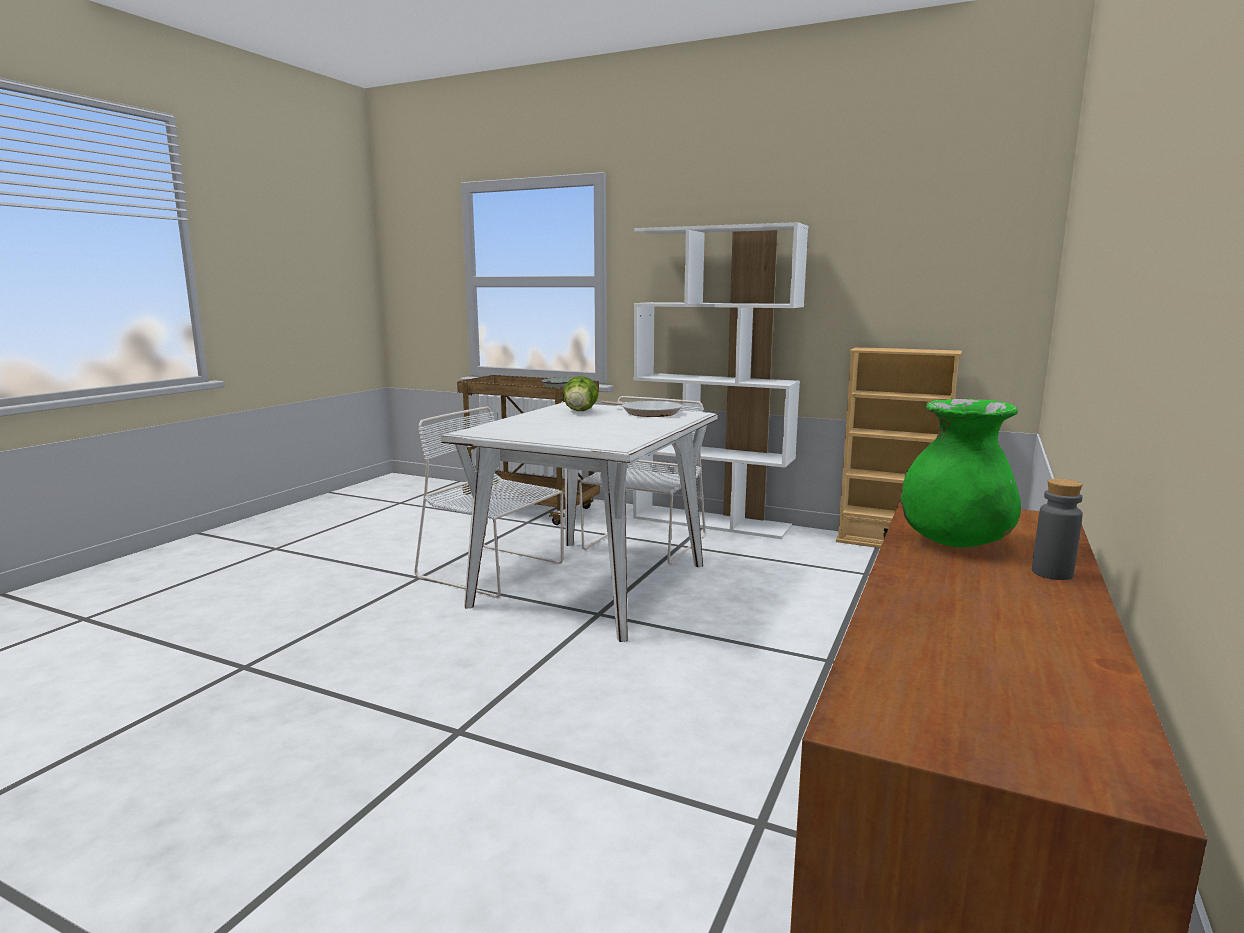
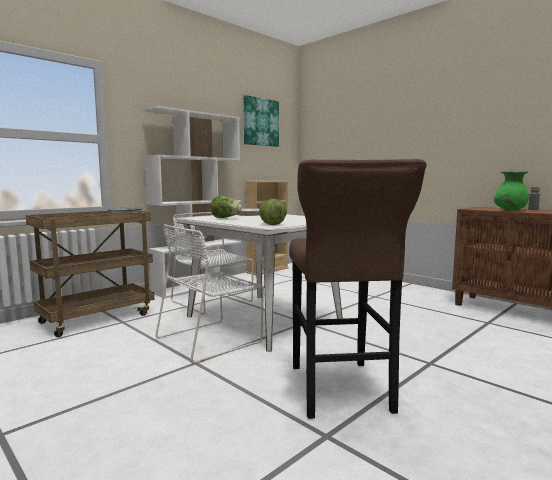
camera: 70 degrees left, 5 degrees down
(348, 665) = (340, 391): none -> brown stool
(504, 430) = (271, 224): none -> lettuce
(919, 216) = (260, 122): none -> picture

